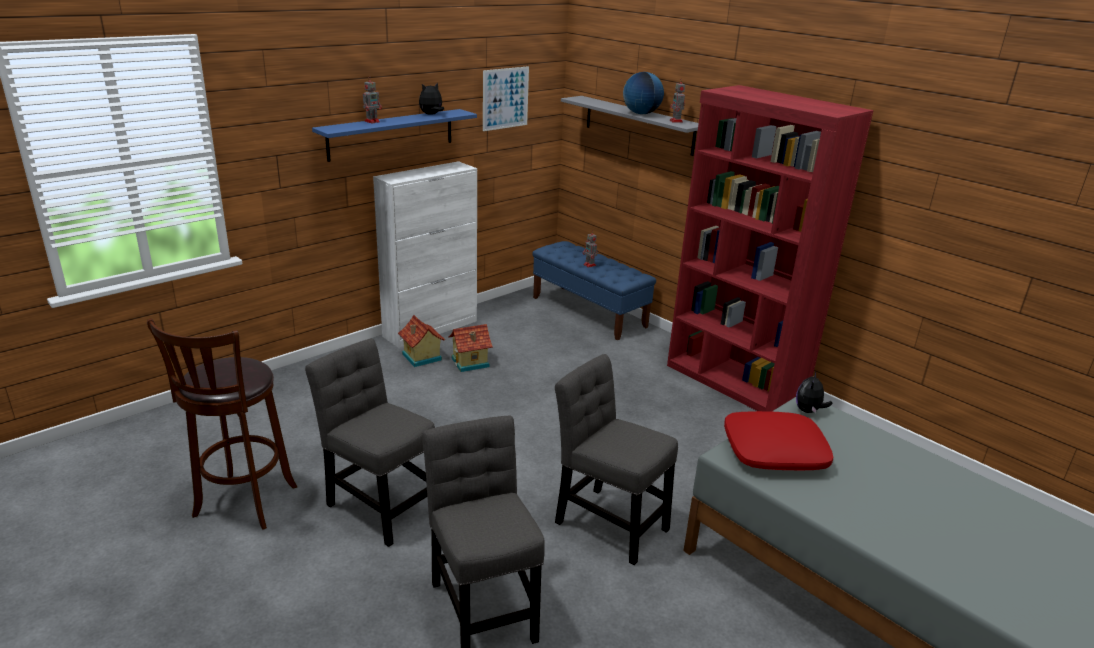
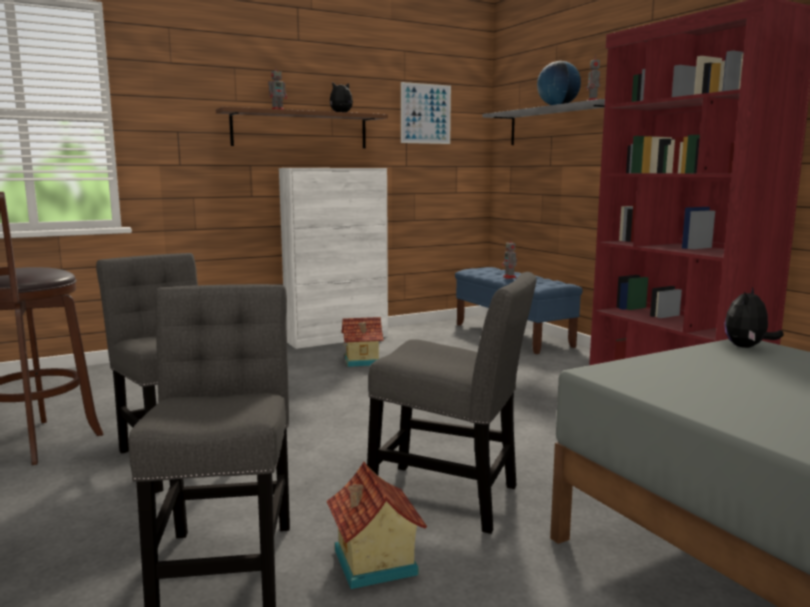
camera: 15 degrees right, 15 degrees down
(391, 134) = (300, 130): blue shelf -> brown shelf
(421, 357) = (313, 355): toy house -> toy house (373, 563)
(607, 522) = (451, 497): grey chair -> grey chair turned 150 degrees clockwise
(774, 451) = (680, 372): red pillow -> none

